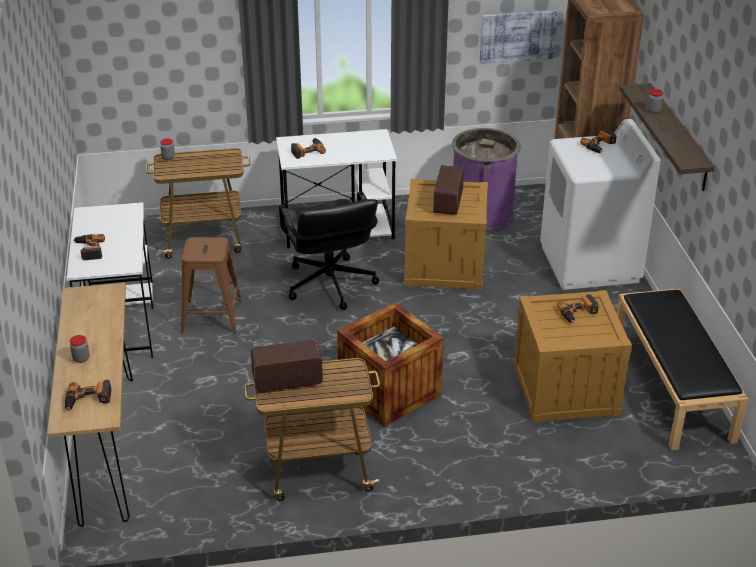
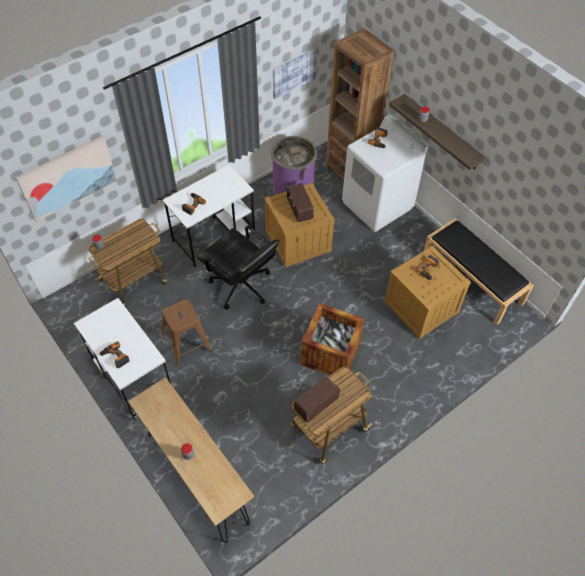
camera: 30 degrees left, 20 degrees up
(88, 400) = (219, 485): power drill -> none
(157, 47) = (67, 177): none -> picture

